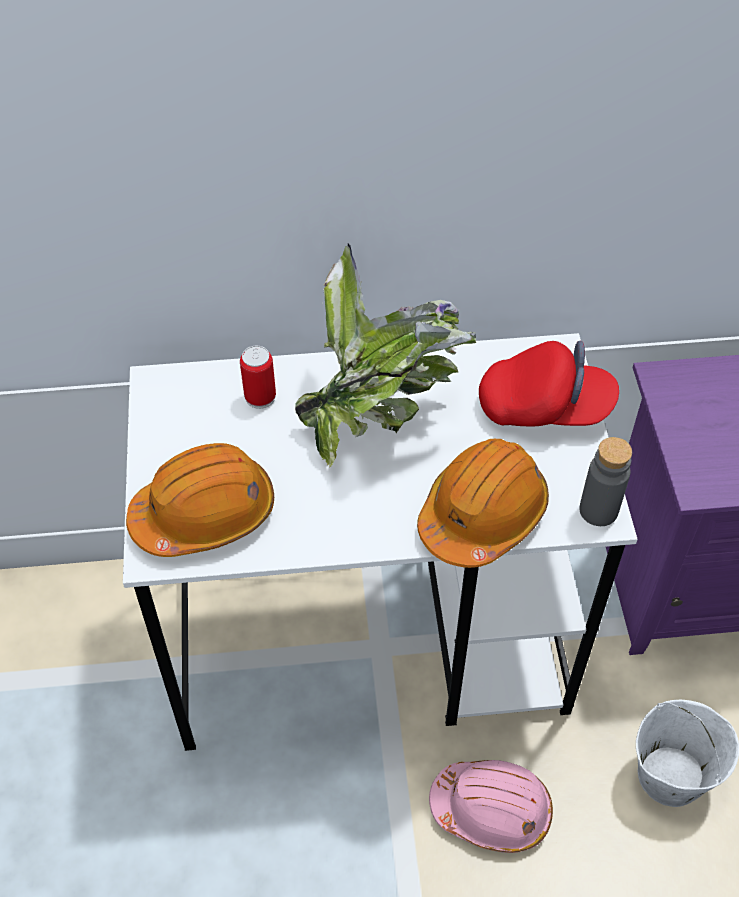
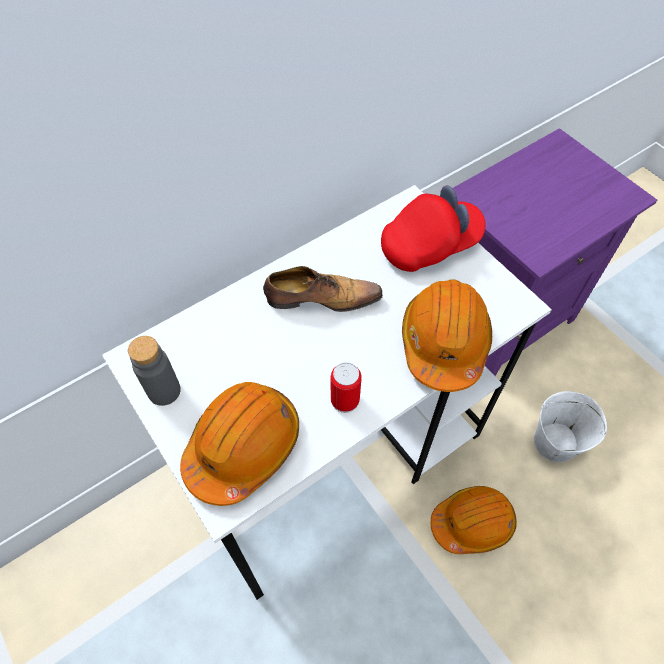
camera: 30 degrees left, 5 degrees up
(260, 397) = (224, 331): can -> can (345, 400)
(380, 409) = (320, 298): potted plant -> shoe
(491, 810) = (472, 522): pink hard hat -> orange hard hat
(598, 510) = (514, 301): grey bottle -> grey bottle (164, 391)

